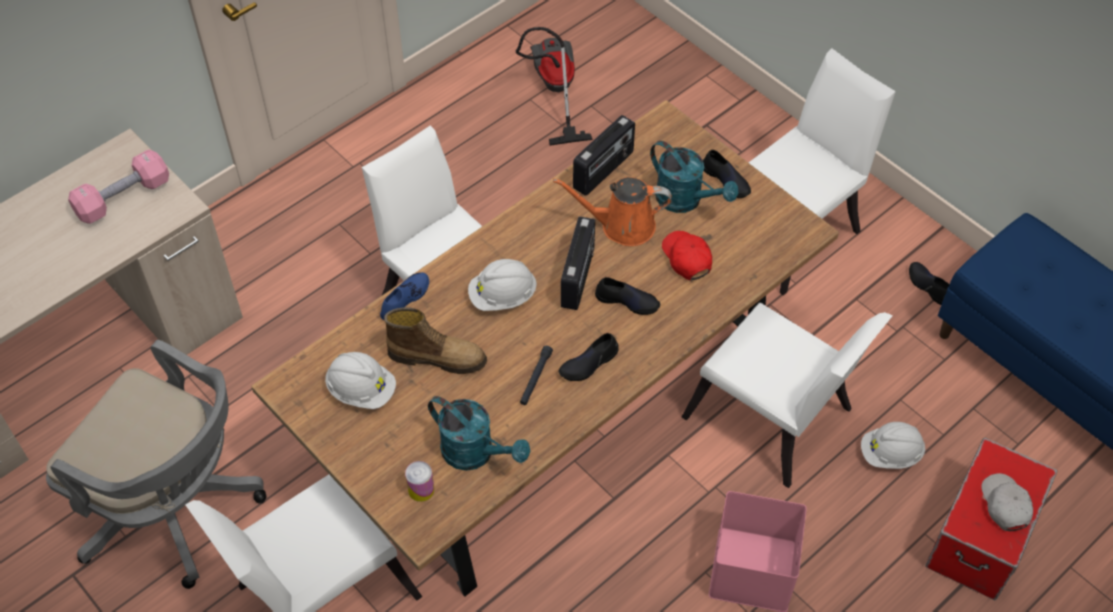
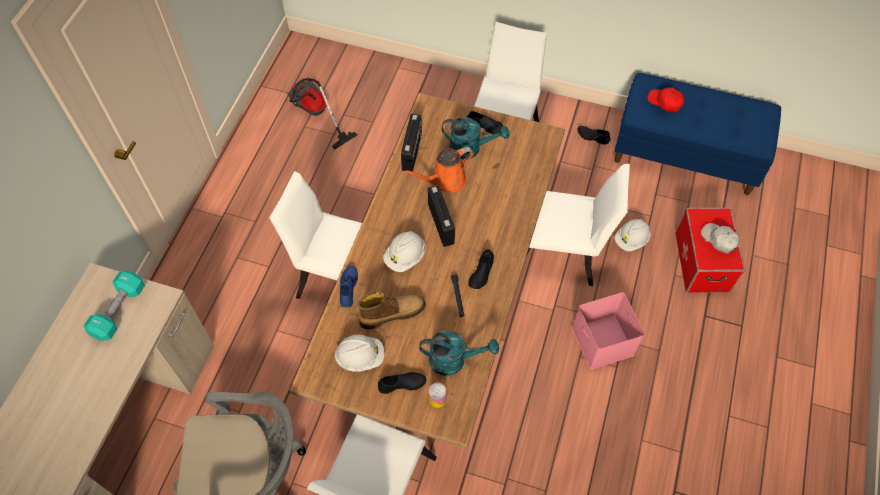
camera: 30 degrees left, 5 degrees up
(123, 198) = (119, 311): pink dumbbell -> turquoise dumbbell
(627, 301) = (478, 224): black shoe -> black shoe (402, 383)
(686, 258) = (494, 183): red cap -> red cap (665, 102)

